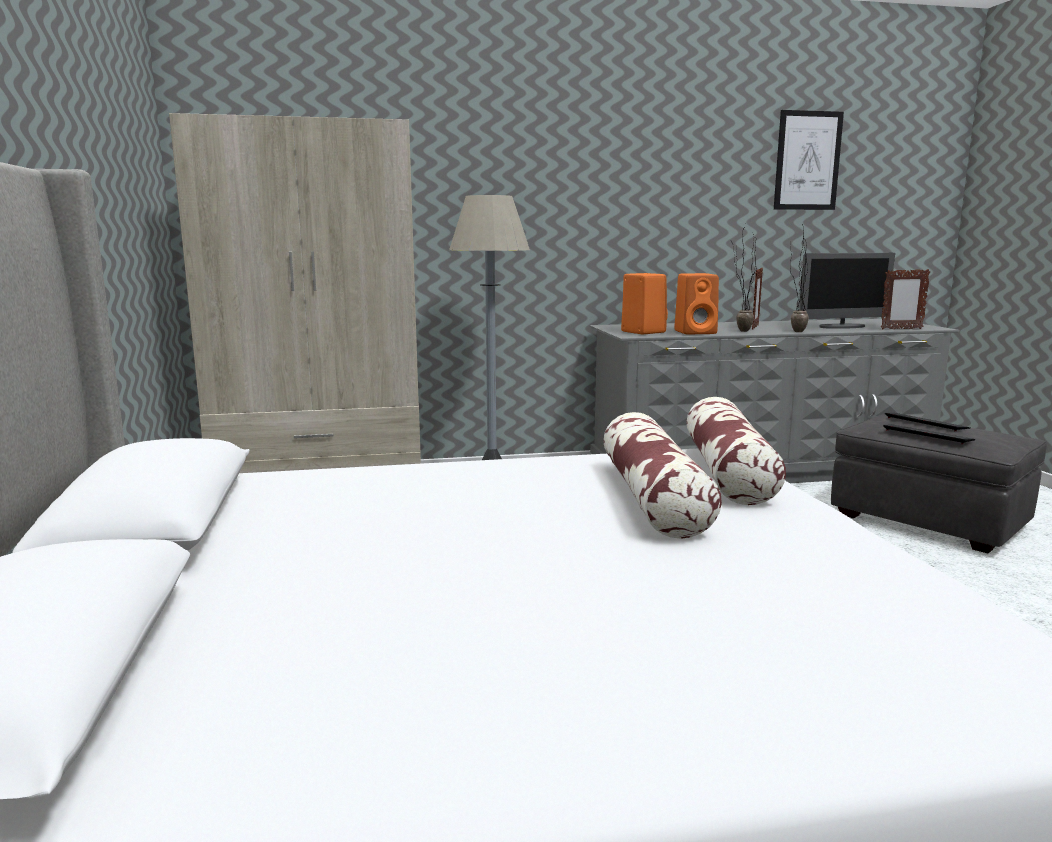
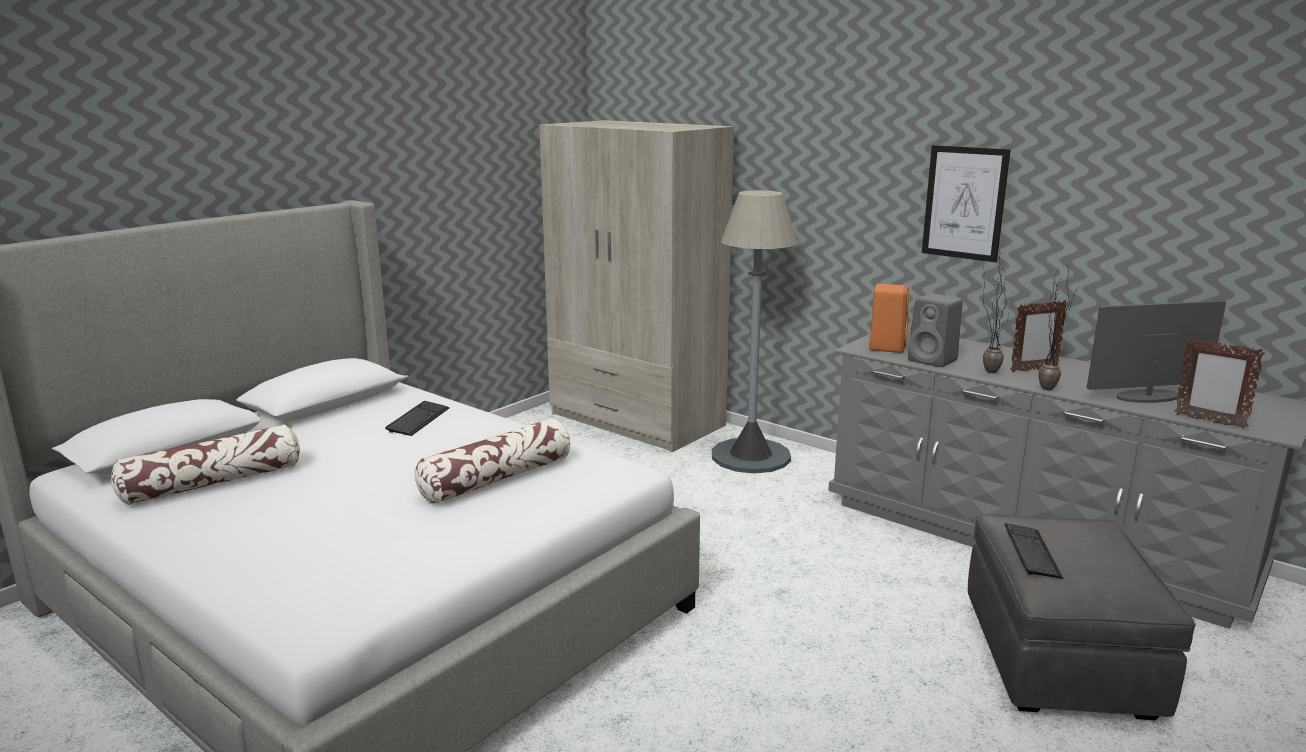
camera: 50 degrees right, 5 degrees up
(696, 332) = (934, 360): orange speaker -> grey speaker
(727, 471) = (584, 484): pillow -> pillow (213, 483)
(807, 161) = (1187, 167): picture -> picture (964, 203)
(842, 327) = (1147, 397): monitor -> monitor turned 135 degrees clockwise
(925, 423) = (1089, 543): keyboard -> keyboard (418, 420)

